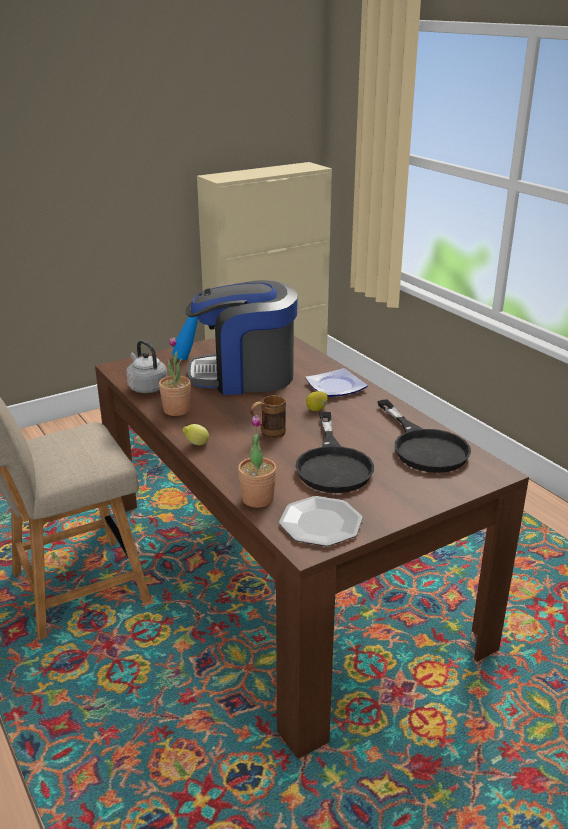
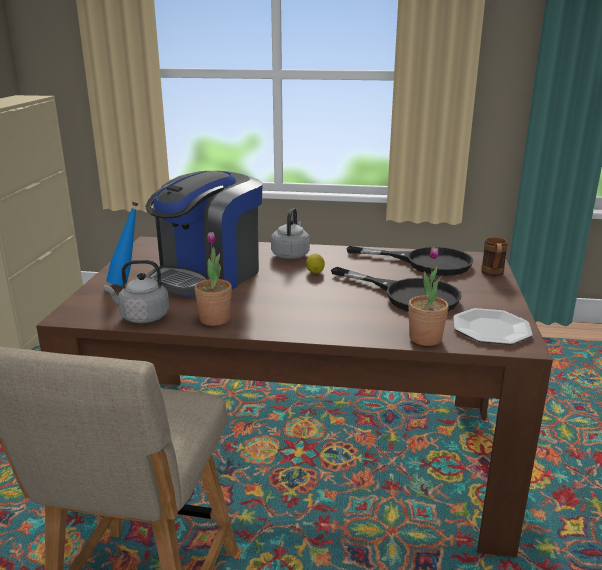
camera: 50 degrees left, 5 degrees down
(196, 444) = (294, 332): lemon -> none
(268, 434) = (325, 300): brown mug -> brown mug (492, 275)
(336, 386) = (291, 254): plate -> grey kettle

